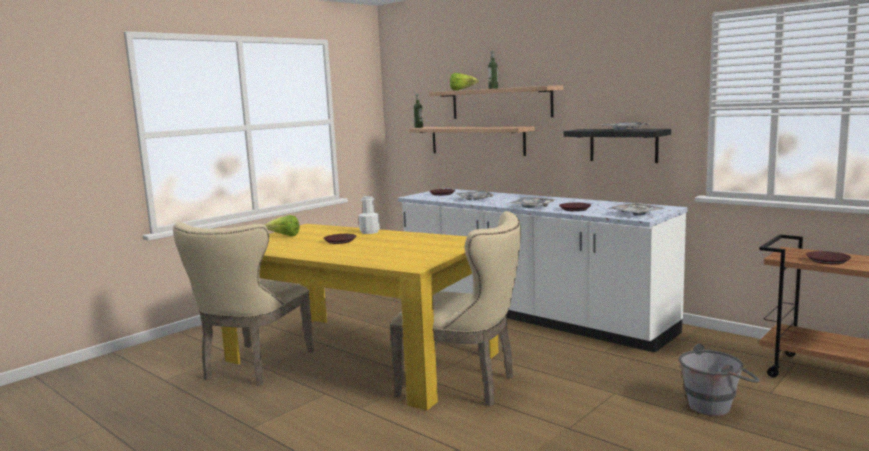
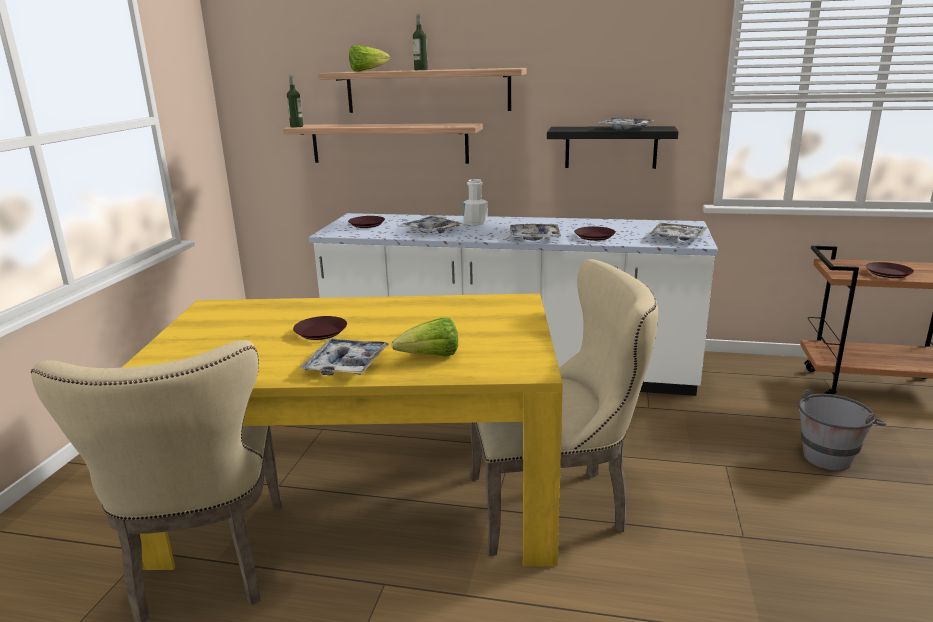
camera: 30 degrees left, 10 degrees up
(285, 236) = (201, 335): lettuce -> lettuce (431, 357)
(328, 254) = (346, 364): none -> tray
(369, 232) = (338, 305): white bottle -> white bottle (475, 223)

